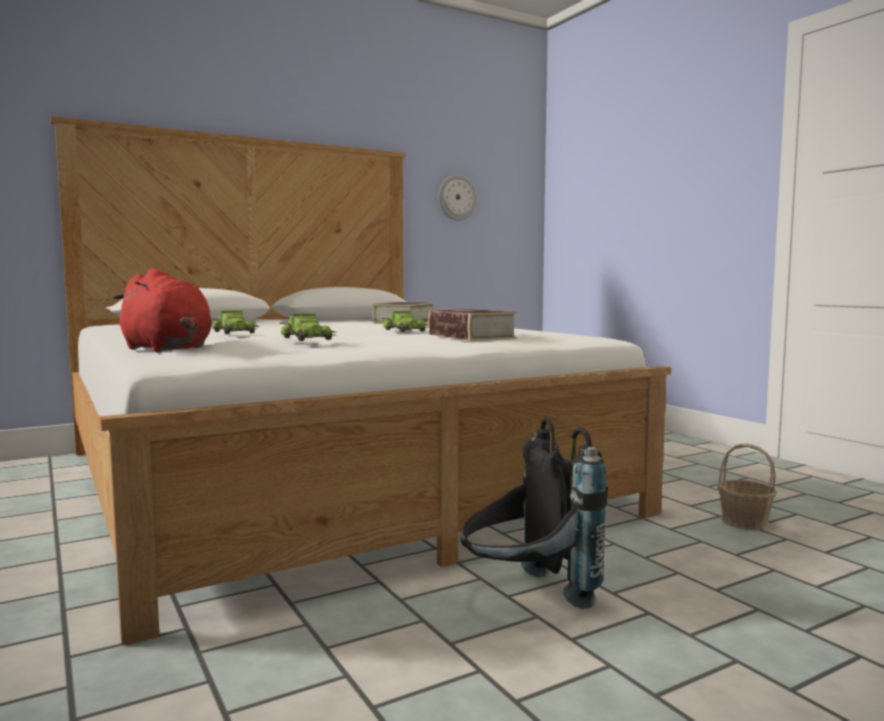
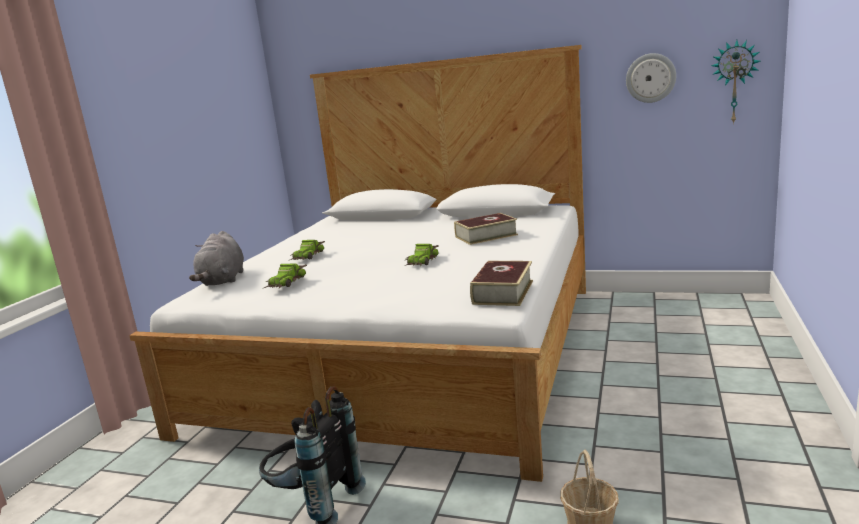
camera: 50 degrees right, 10 degrees up
(167, 350) = (222, 281): red plush toy -> grey plush toy
(471, 336) = (408, 287): book -> book (503, 292)
(515, 211) = (734, 82): none -> wall clock

